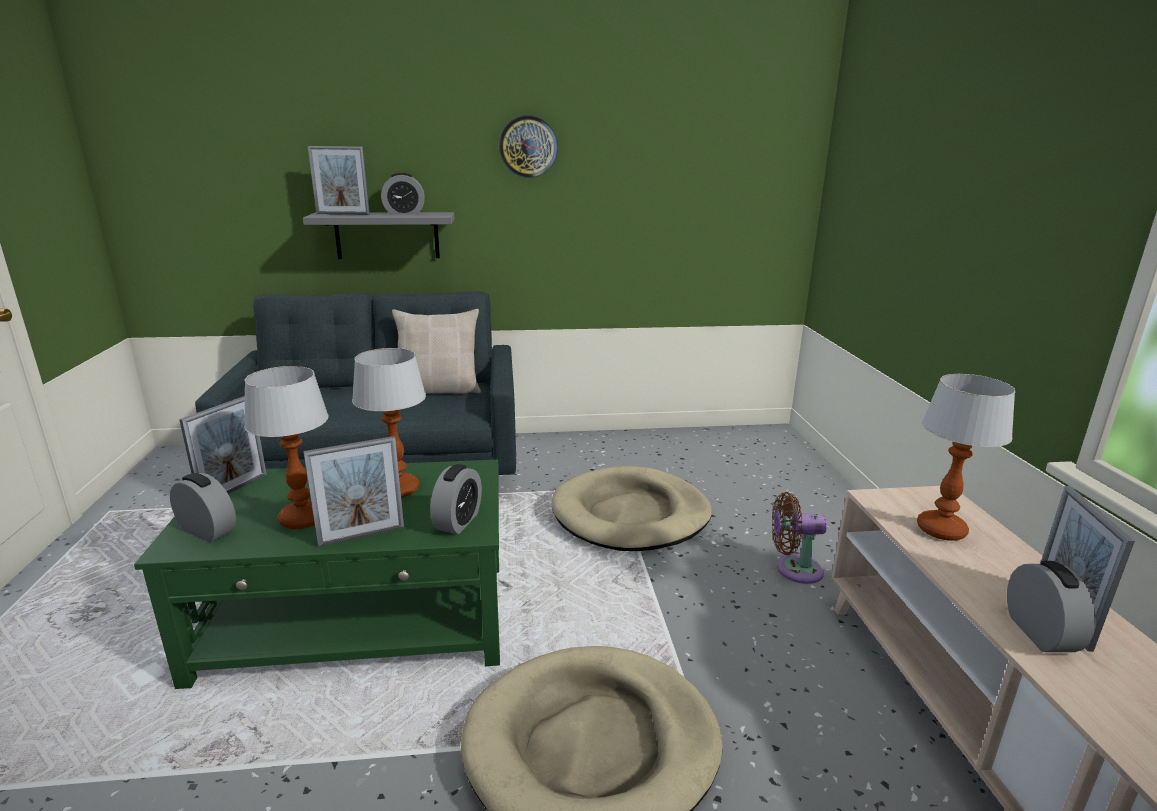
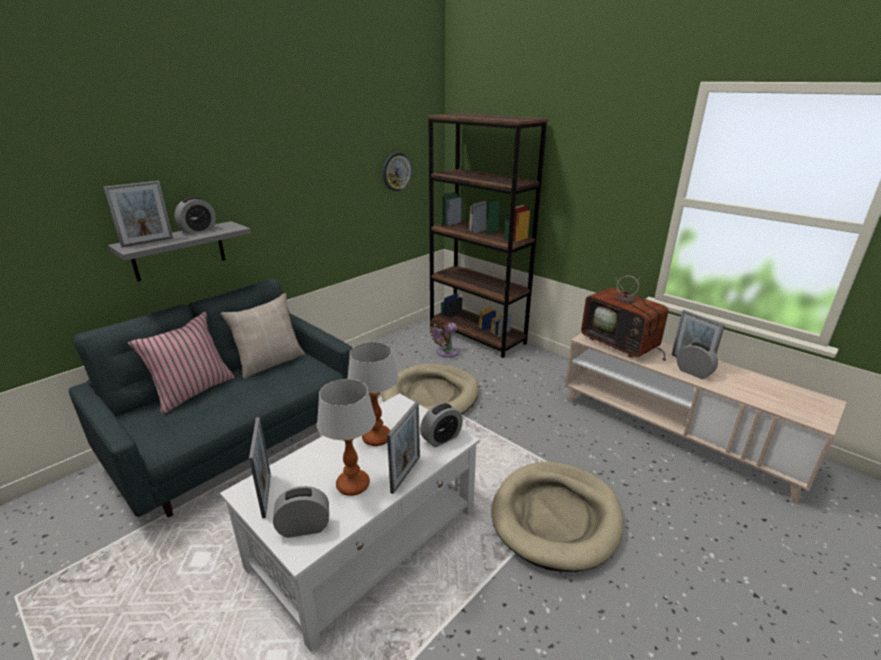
camera: 40 degrees left, 5 degrees up
(342, 390) = (193, 391): none -> pink pillow
(359, 620) = (367, 537): green coffee table -> white coffee table
(458, 522) = (441, 438): alarm clock -> alarm clock turned 75 degrees clockwise
(528, 147) = (279, 161): wall clock -> wall clock (396, 172)
(794, 569) = (533, 389): brown fan -> brown fan (445, 352)
(798, 468) = (477, 335): none -> brown bookcase
(942, 530) = (622, 344): table lamp -> television

